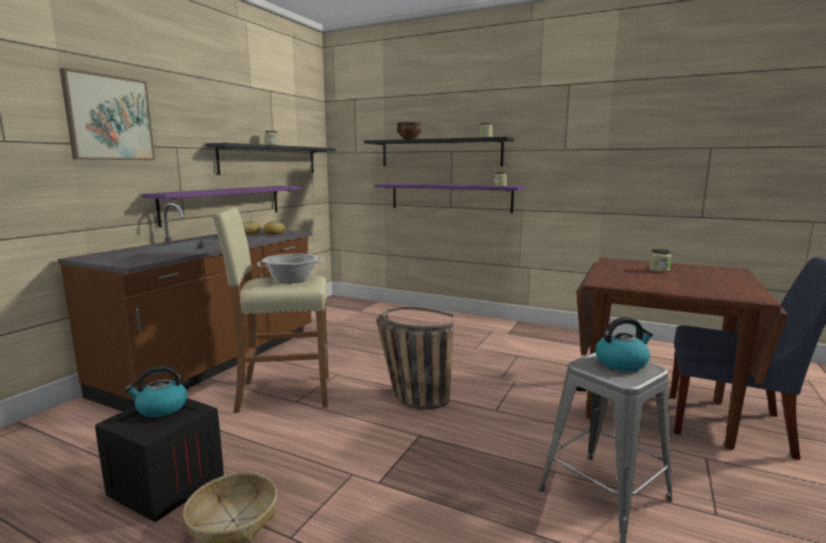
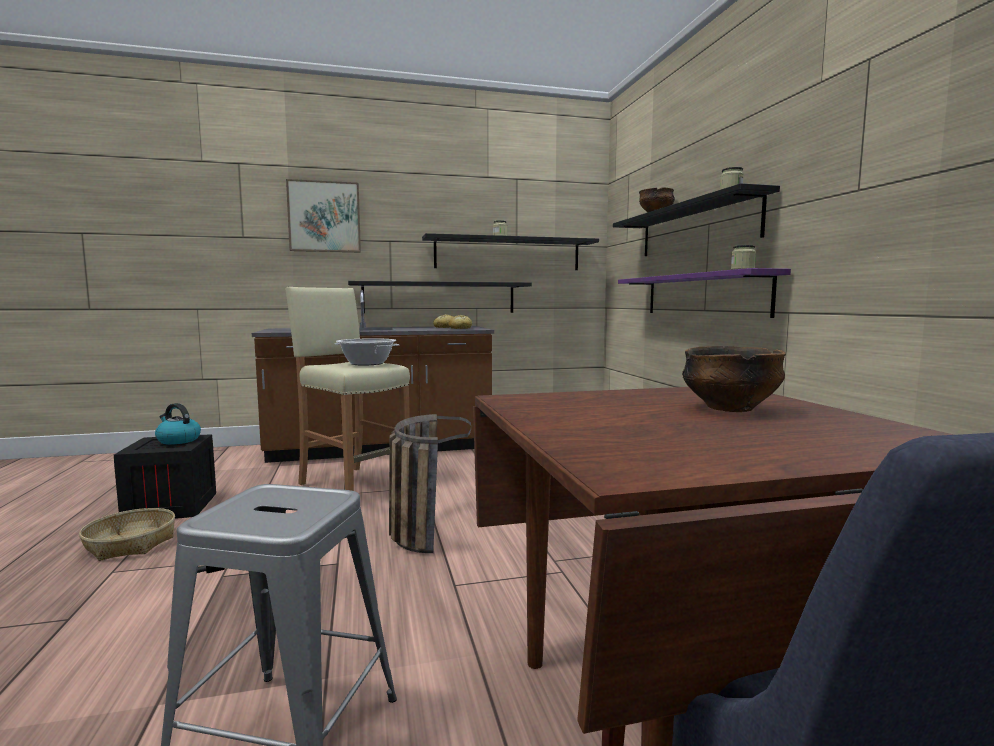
camera: 50 degrees right, 5 degrees down
(224, 204) = (439, 297): purple shelf -> black shelf
(621, 362) = (294, 507): kettle -> none
(658, 270) = (729, 409): jar -> bowl

